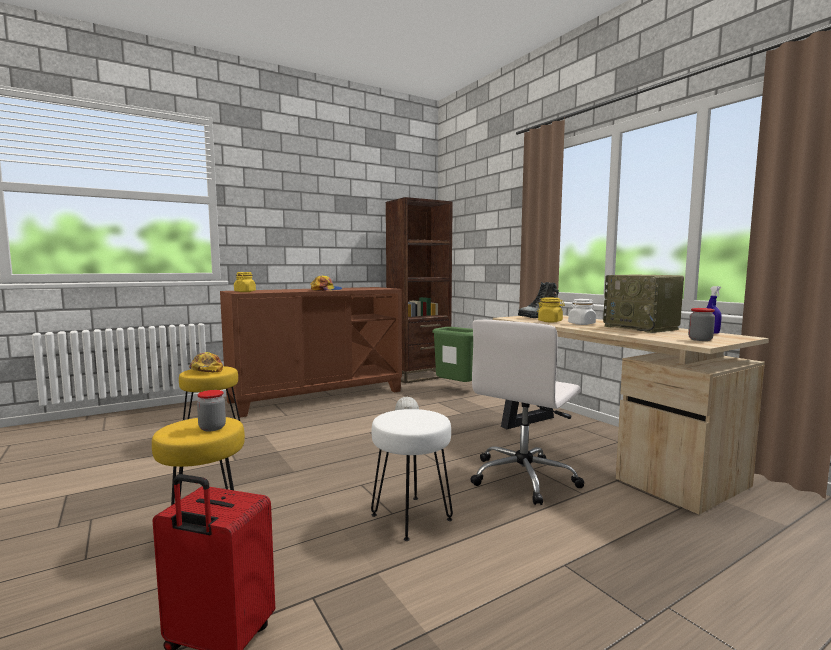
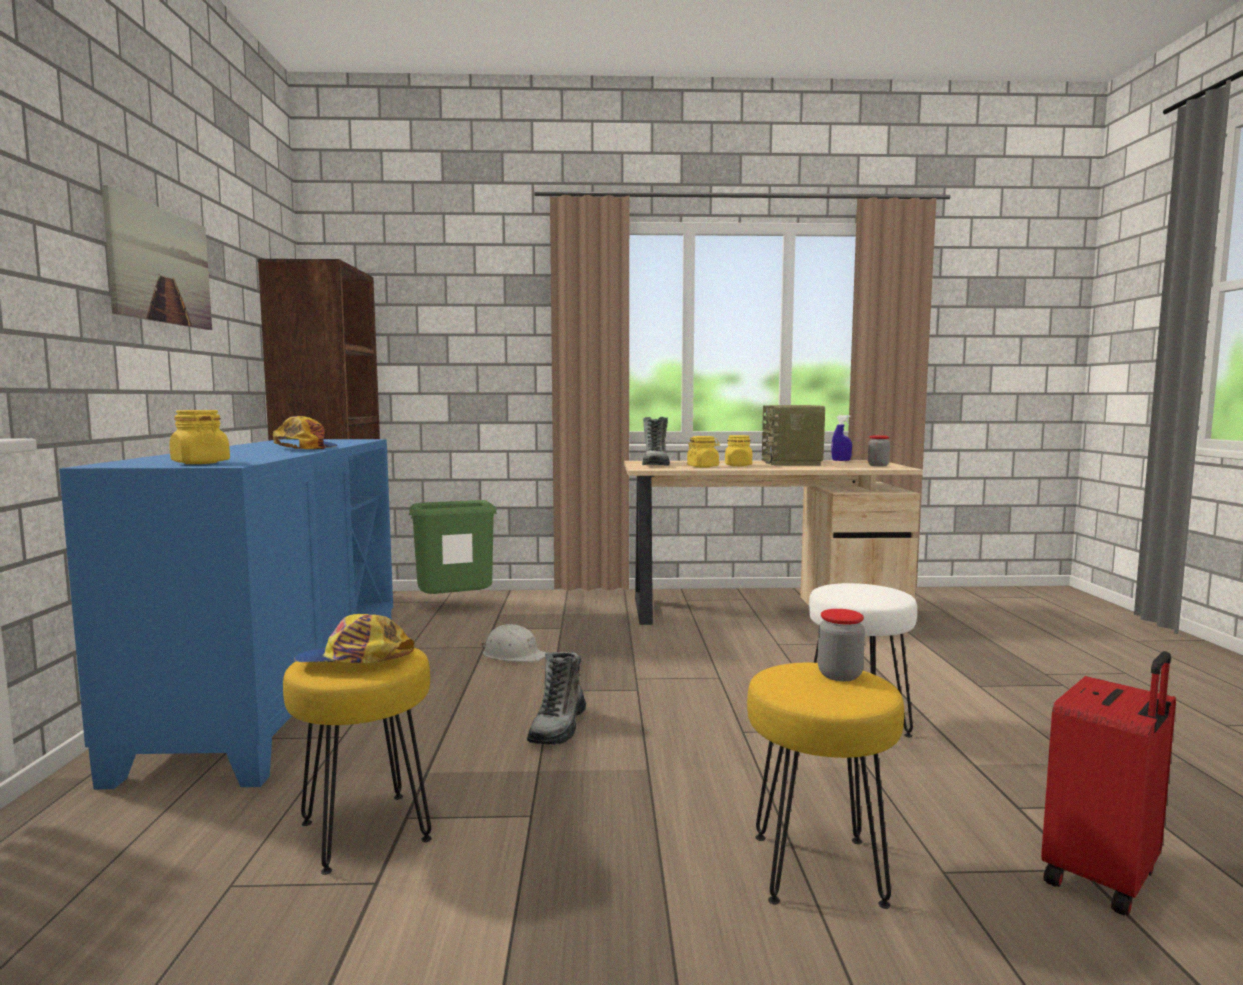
camera: 60 degrees left, 0 degrees up
(314, 213) = (160, 265): none -> picture
(317, 396) = (277, 693): brown cabinet -> blue cabinet
(326, 444) = (558, 727): none -> boot
(524, 478) = (797, 653): white office chair -> none
(581, 324) = (738, 465): white jar -> yellow jar
(642, 328) = (792, 463): radio -> radio turned 90 degrees clockwise

